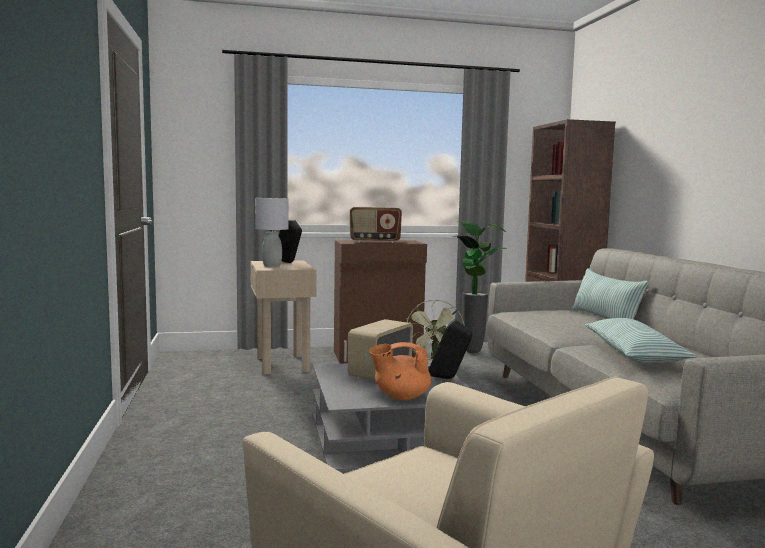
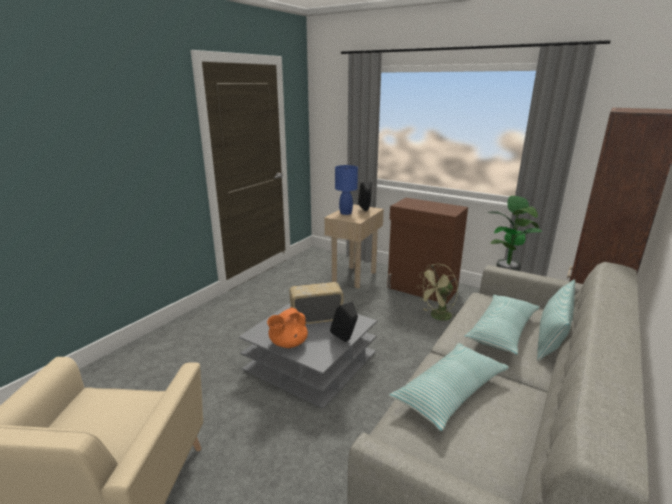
camera: 45 degrees right, 15 degrees up
(271, 265) = (345, 213): grey table lamp -> blue table lamp
(374, 242) = (423, 206): radio -> none
(401, 397) = (288, 344): orange teapot -> orange teapot turned 90 degrees counterclockwise
(575, 321) = (502, 331): none -> pillow

